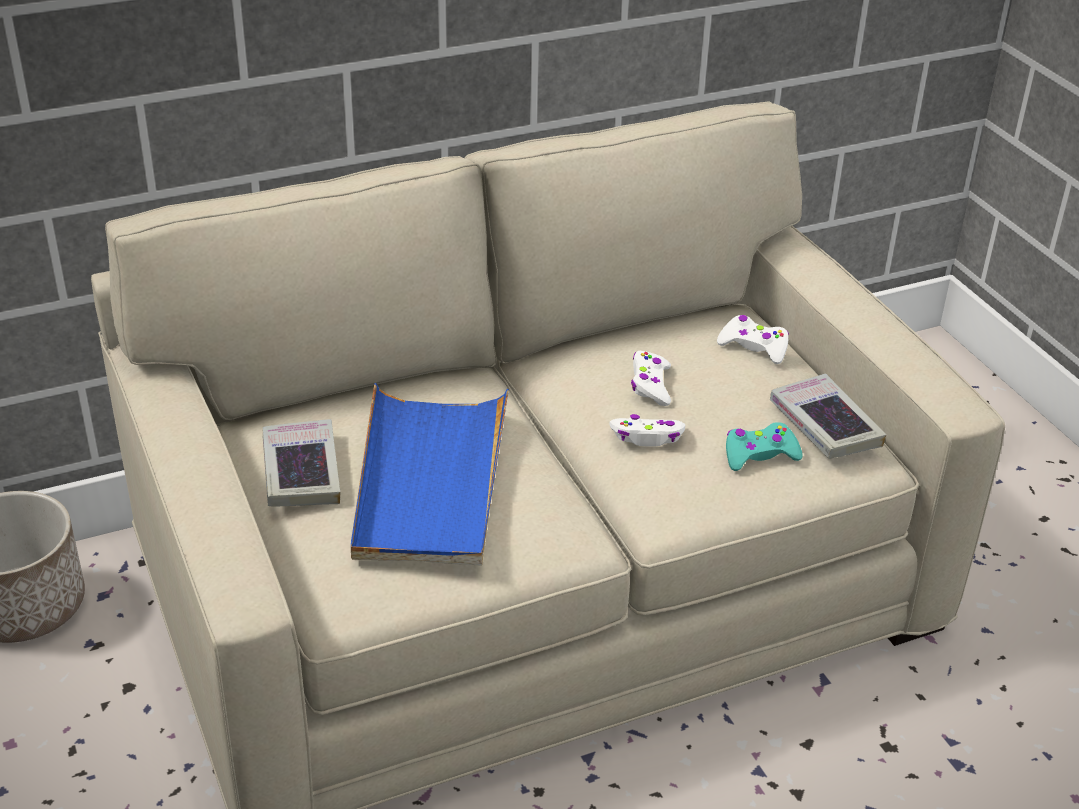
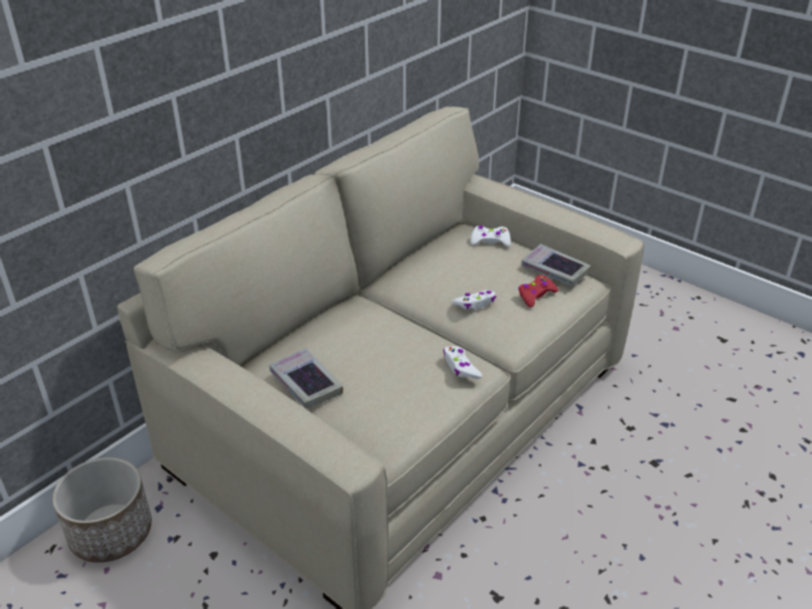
camera: 25 degrees left, 0 degrees up
(429, 481) = (381, 364): blue tray -> none
(650, 385) = (455, 276): white game controller -> white game controller (461, 367)
(759, 455) = (536, 295): turquoise game controller -> red game controller

